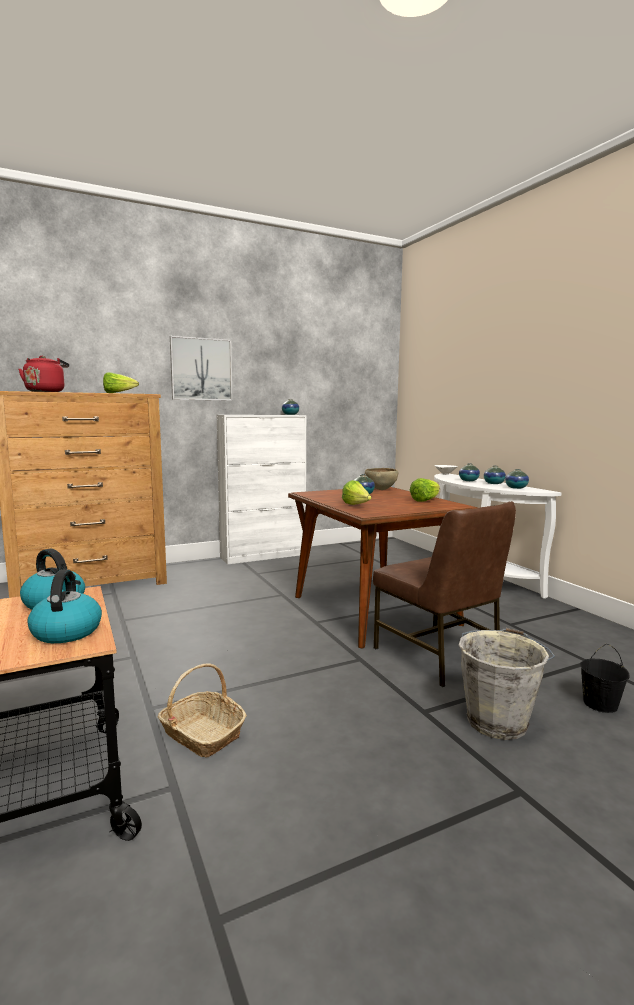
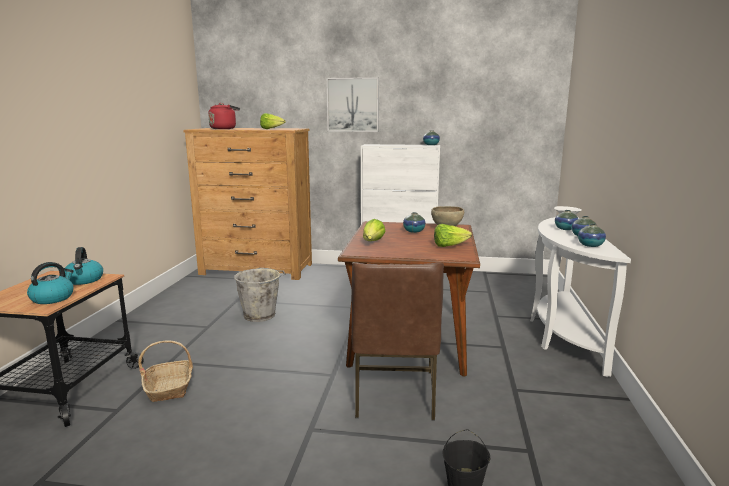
camera: 35 degrees right, 5 degrees up
(497, 721) = (350, 460): grey bucket -> grey bucket (261, 315)

